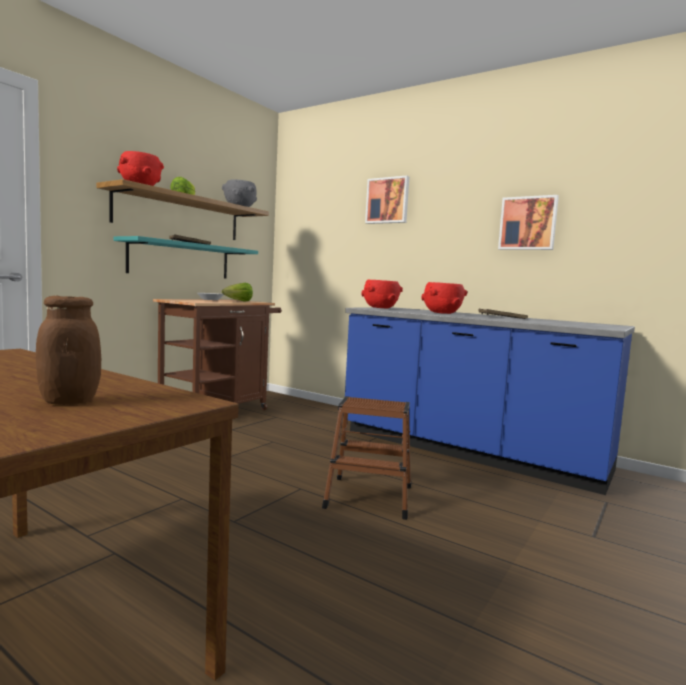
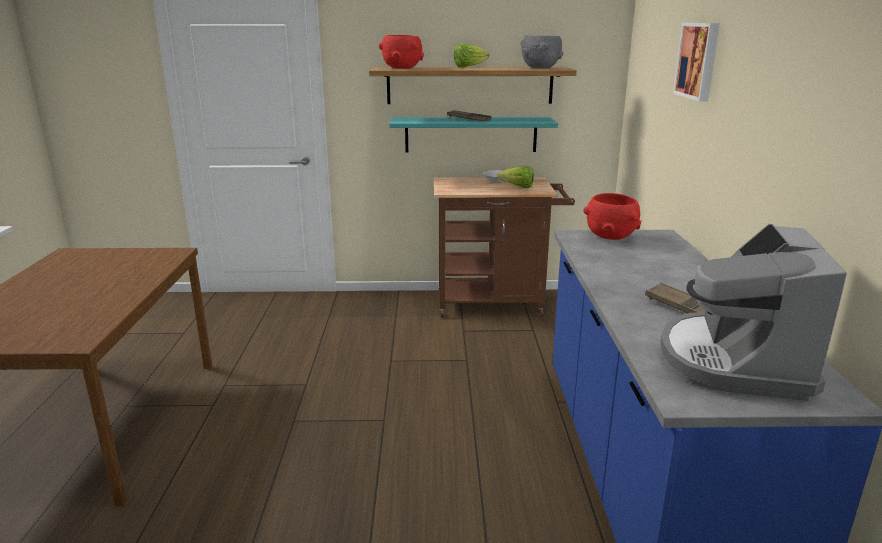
camera: 55 degrees right, 15 degrees up
(69, 401) = (55, 320): brown jar -> none
(369, 496) = (412, 459): brown step ladder -> none
(442, 313) = (632, 272): red bowl -> none
(528, 223) = (815, 143): picture -> none
(571, 323) = (734, 361): none -> coffee machine

